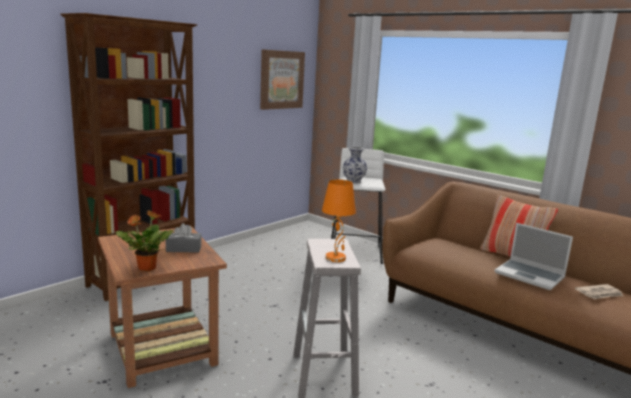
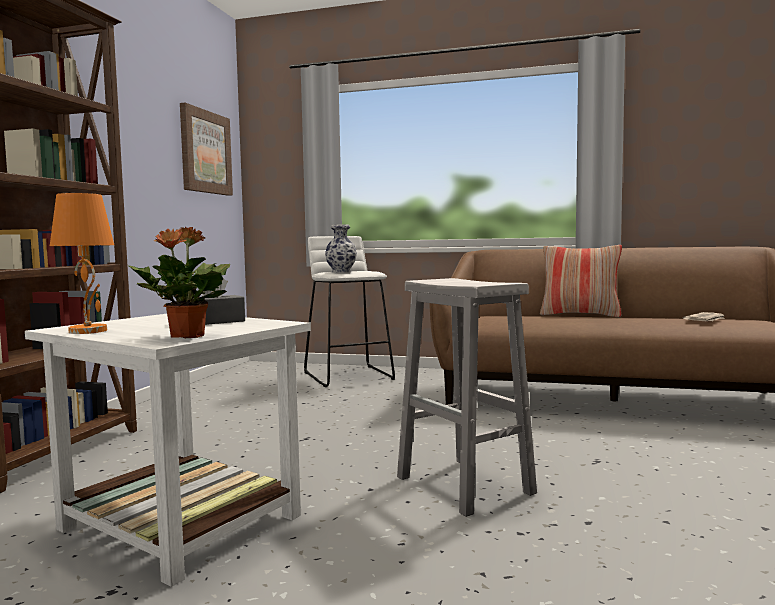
camera: 25 degrees left, 10 degrees down
(162, 348) = (178, 521): brown side table -> white side table
(336, 258) = (481, 282): orange table lamp -> orange table lamp (89, 331)
(530, 275) = (625, 319): laptop -> none

